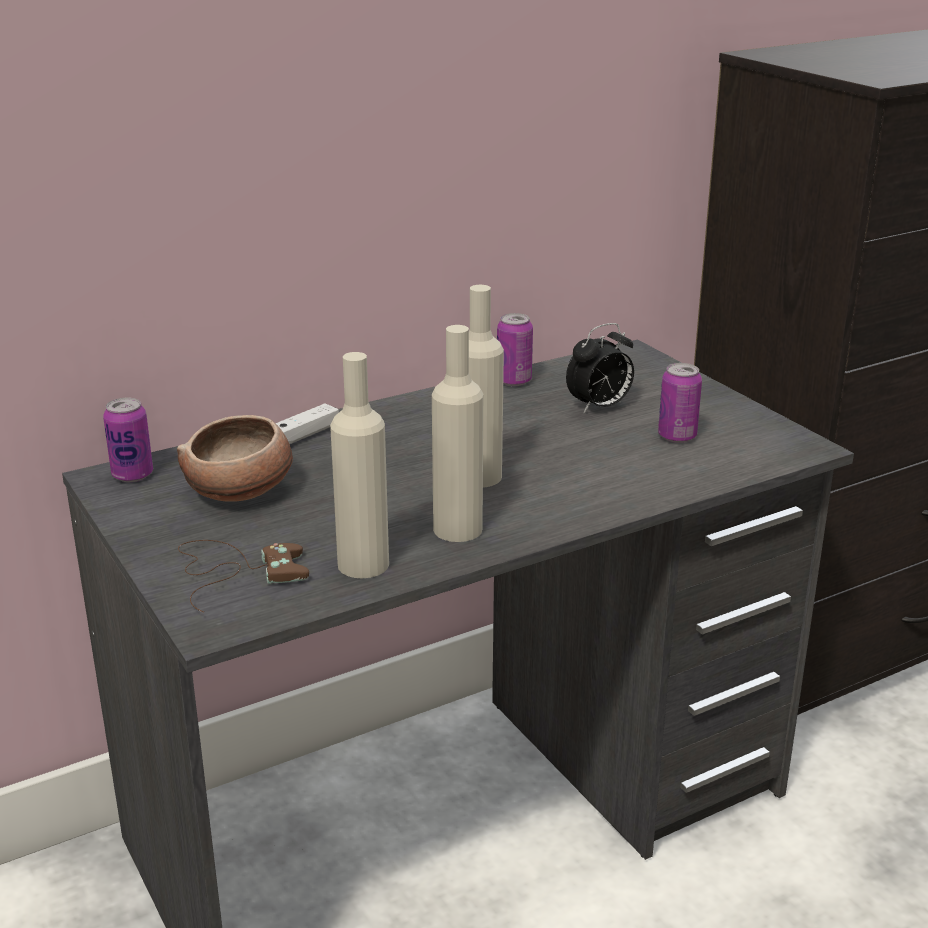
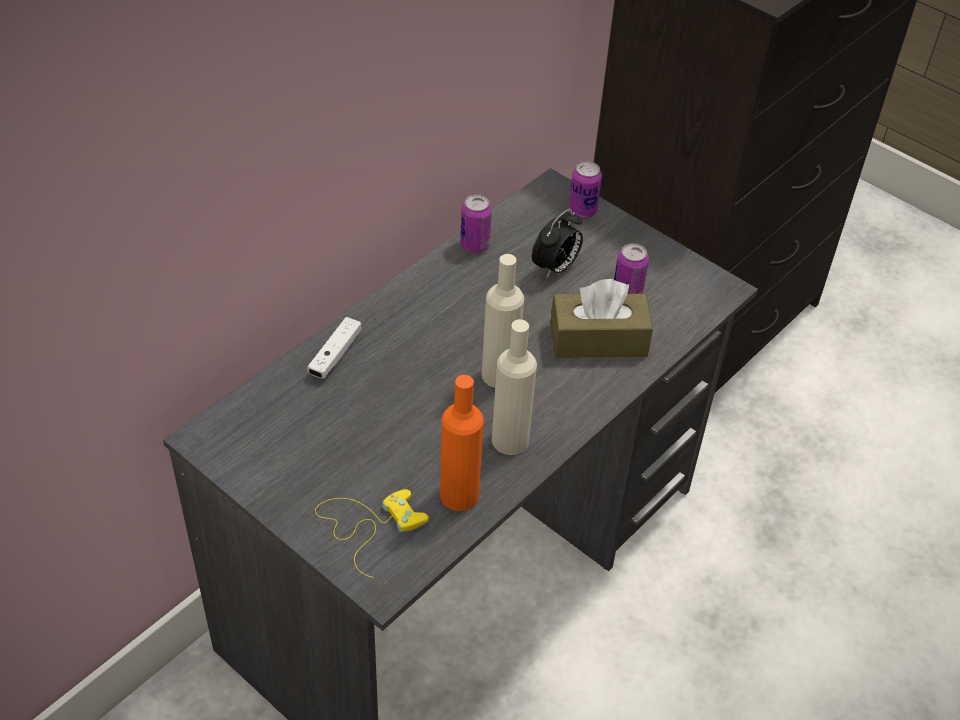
camera: 20 degrees left, 20 degrees up
(132, 475) = (225, 430): can -> can (582, 211)
(234, 571) = (368, 524): brown game controller -> yellow game controller
(242, 491) = (325, 431): bowl -> none
(363, 564) = (459, 495): beige bottle -> orange bottle
(620, 466) = (598, 339): none -> brown tissue box

